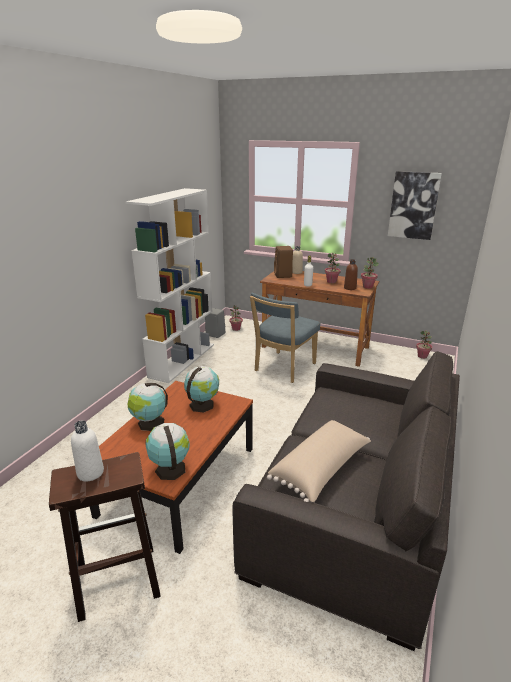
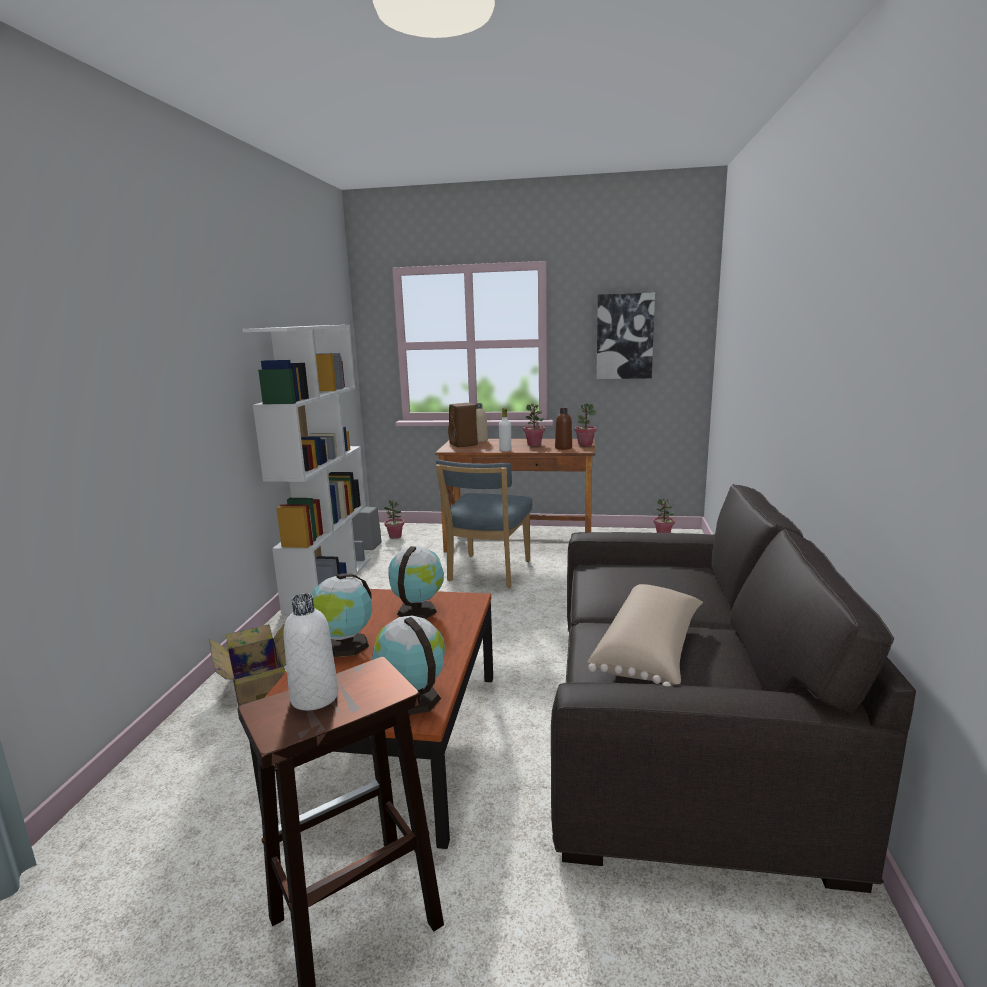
camera: 15 degrees left, 10 degrees down
(119, 423) = (259, 681): none -> cardboard box

